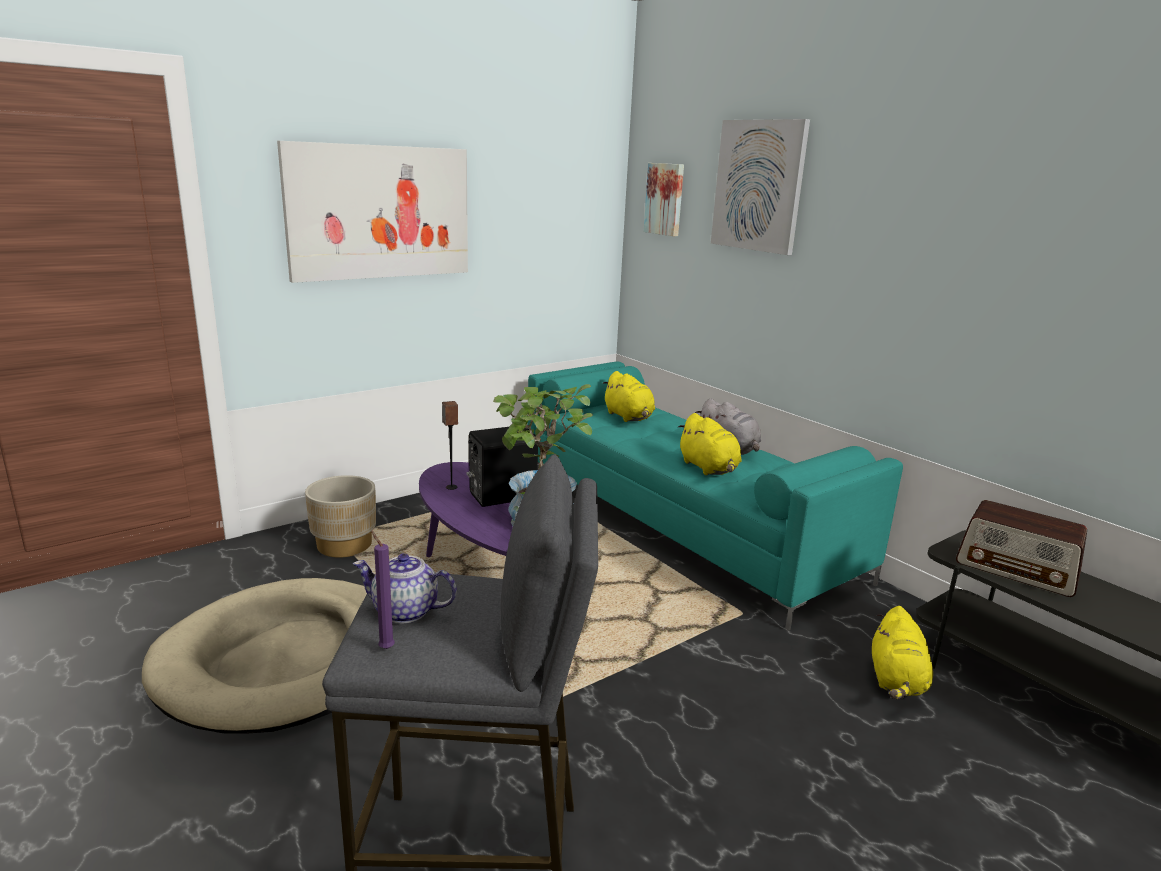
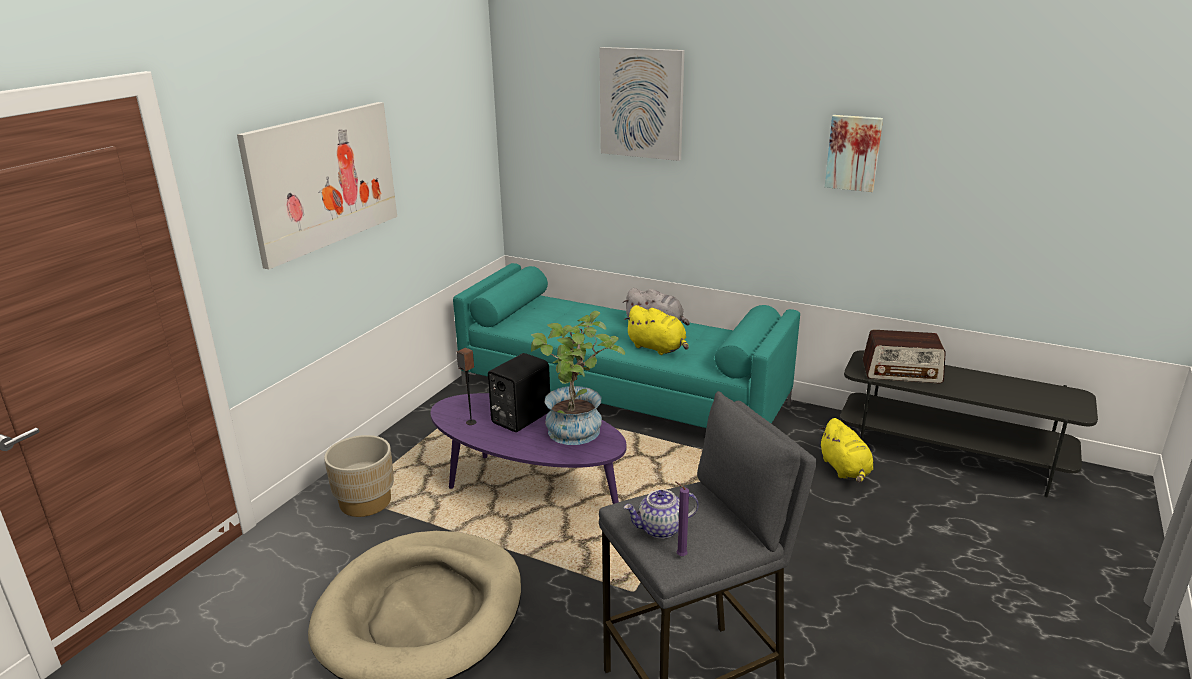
camera: 25 degrees left, 5 degrees up
(629, 417) = (554, 315): yellow plush toy -> none
(665, 199) = (543, 114): picture -> picture (853, 152)

